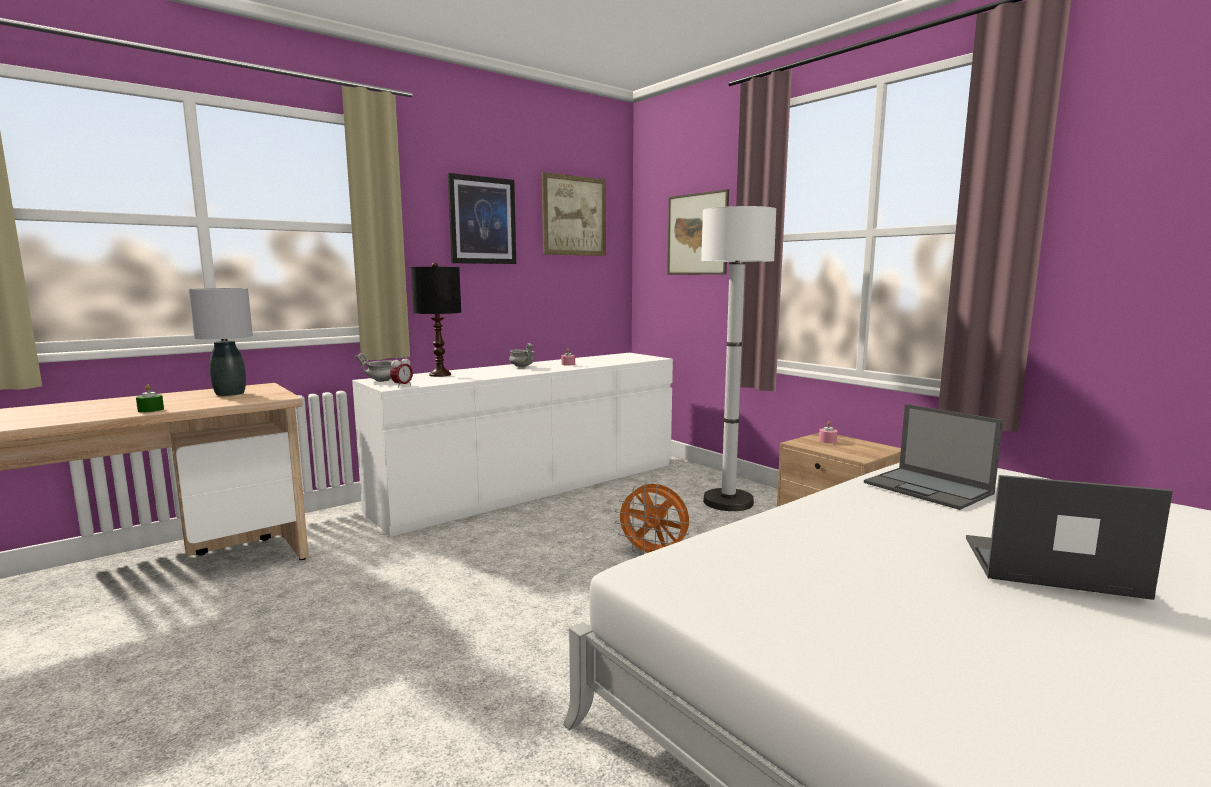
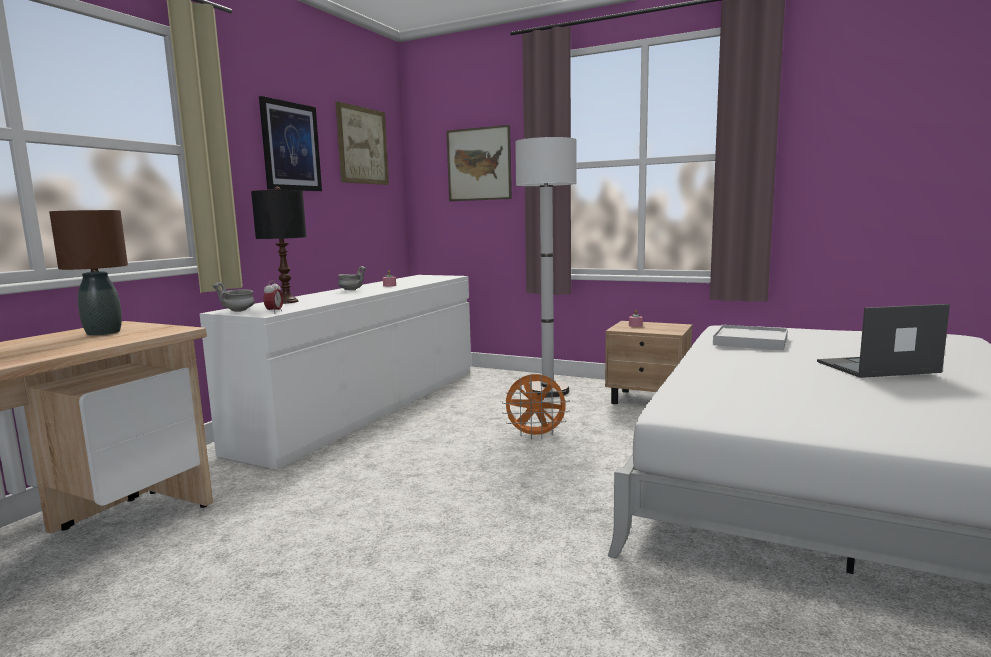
camera: 25 degrees left, 0 degrees up
(151, 410) = (48, 353): green candle -> none
(229, 394) = (103, 333): grey table lamp -> brown table lamp
(929, 488) = (750, 341): laptop -> white tray

